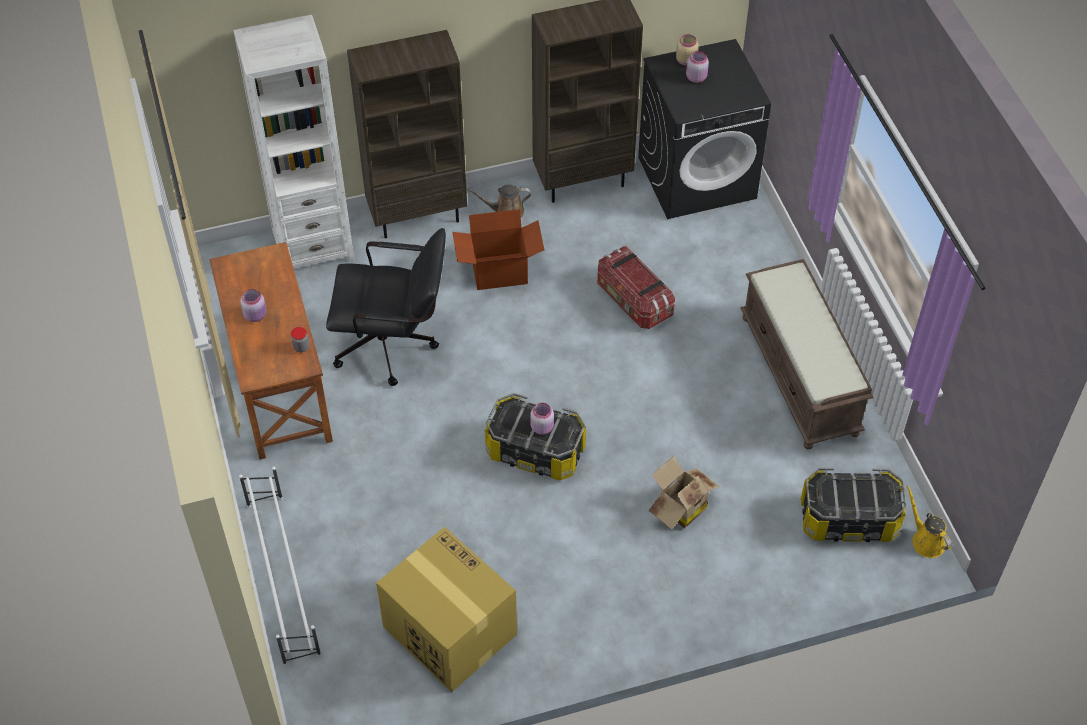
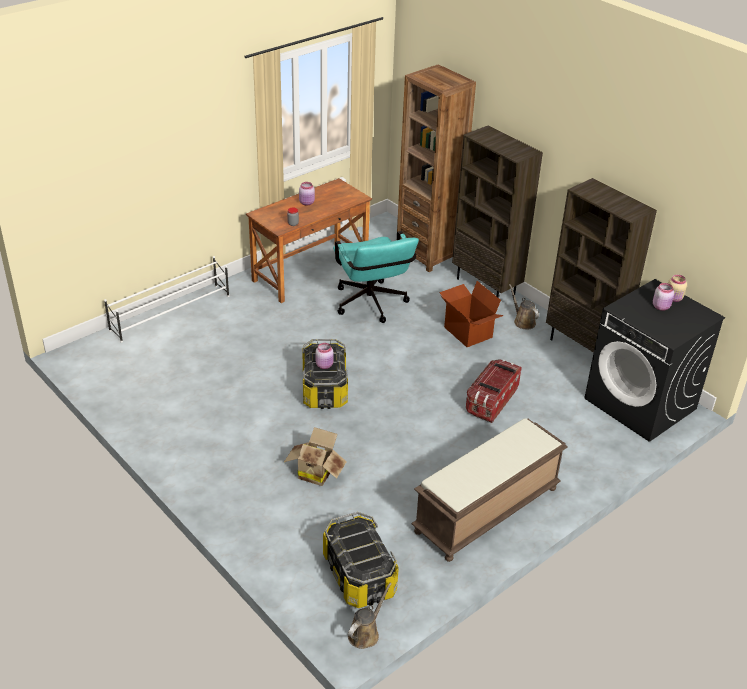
camera: 65 degrees right, 15 degrees down
(313, 246) = (427, 254): white bookcase -> brown bookcase
(394, 345) = (372, 306): black office chair -> turquoise office chair
(448, 630) = (161, 388): cardboard box -> none
(926, 540) = (365, 633): yellow watering can -> brown watering can

